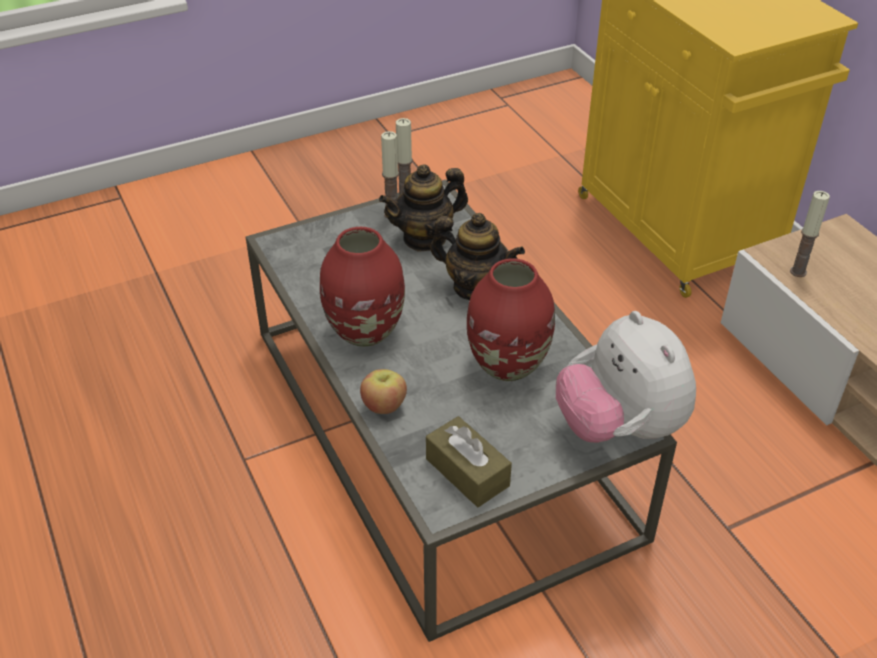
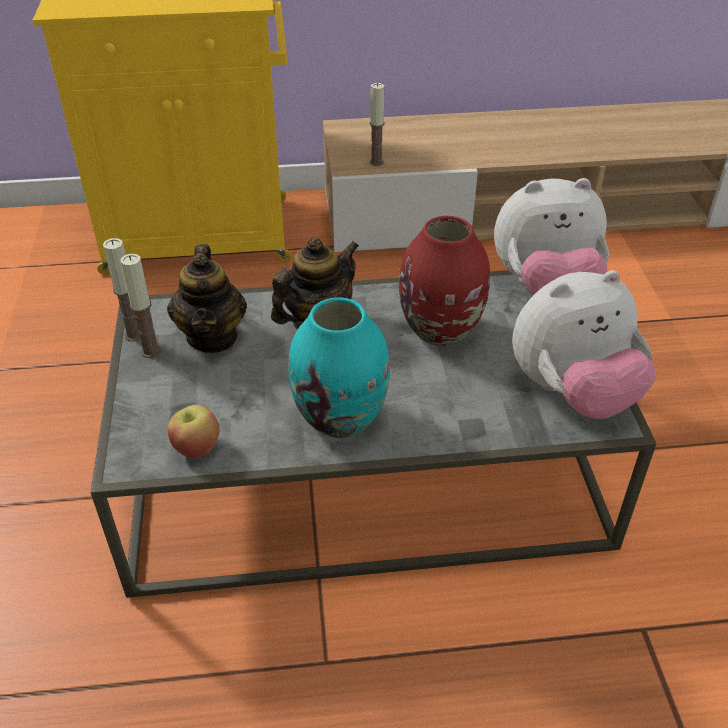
camera: 70 degrees left, 0 degrees up
(365, 331) = (341, 418): red vase -> turquoise vase
(384, 405) = (462, 429): apple -> apple (196, 447)
(467, 472) = (572, 393): brown tissue box -> plush toy

